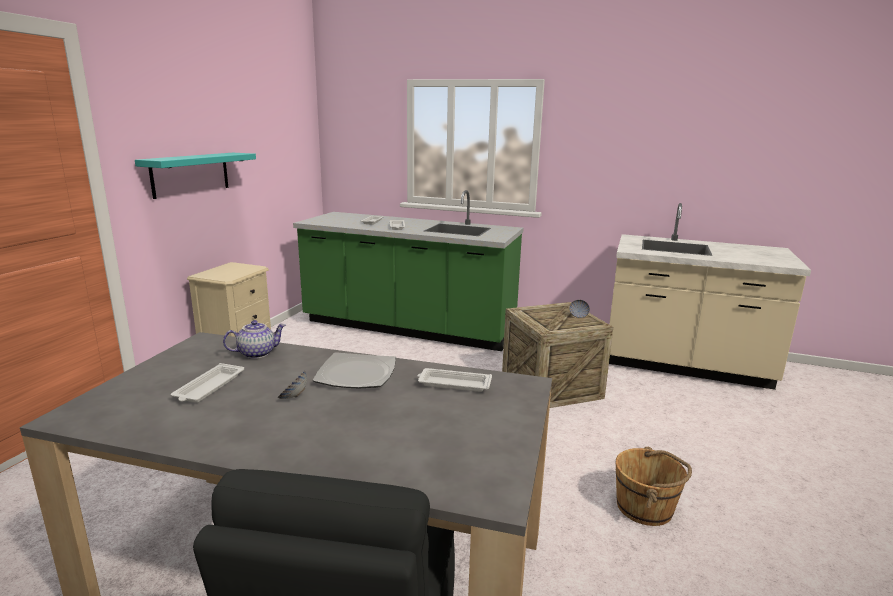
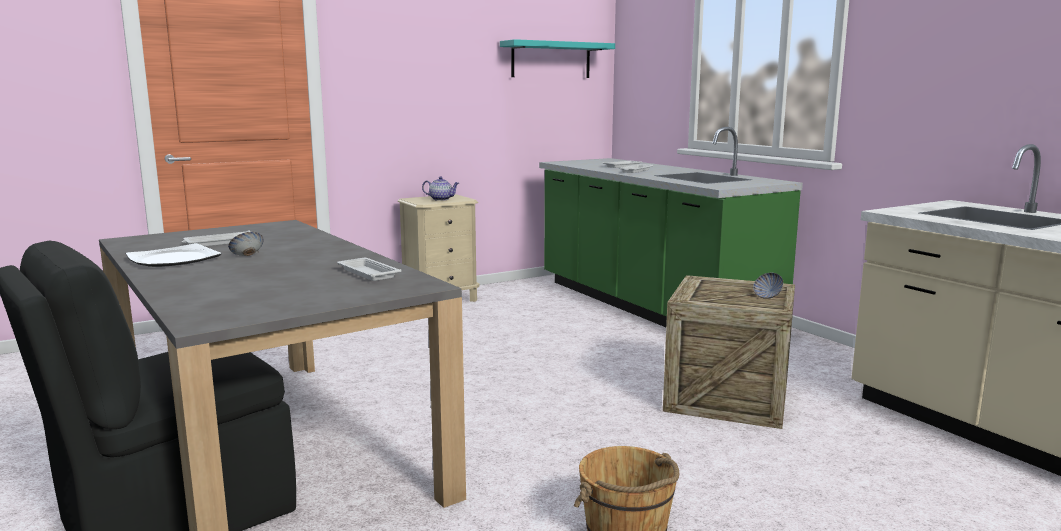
camera: 40 degrees right, 5 degrees down
(191, 174) = (419, 98): turquoise shelf -> turquoise shelf (551, 60)
(257, 353) = (294, 234): teapot -> teapot (441, 199)
(356, 373) = (320, 254): plate -> plate (175, 259)

